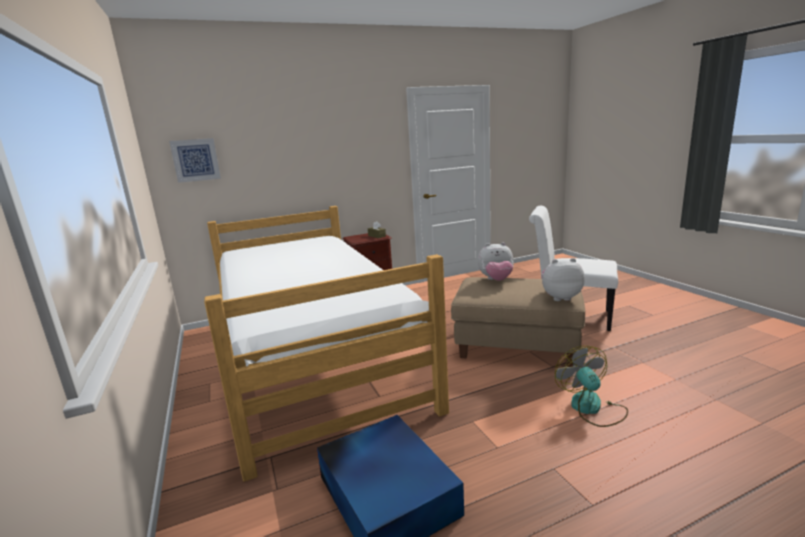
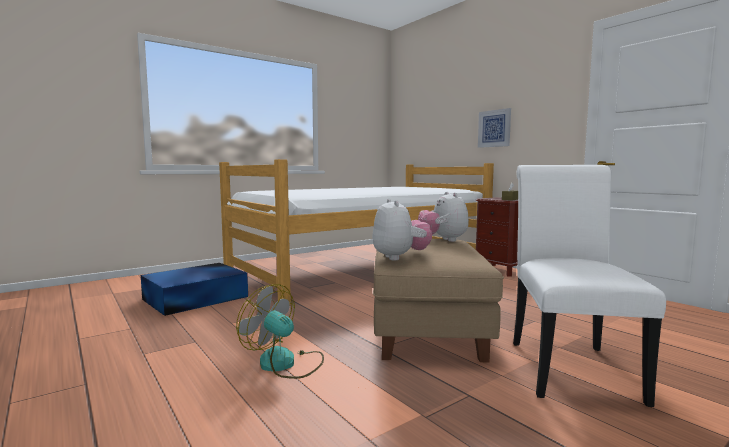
camera: 75 degrees right, 10 degrees down
(195, 160) = (411, 118): picture -> picture (494, 128)
(591, 408) = (285, 363): fan -> fan turned 120 degrees counterclockwise

